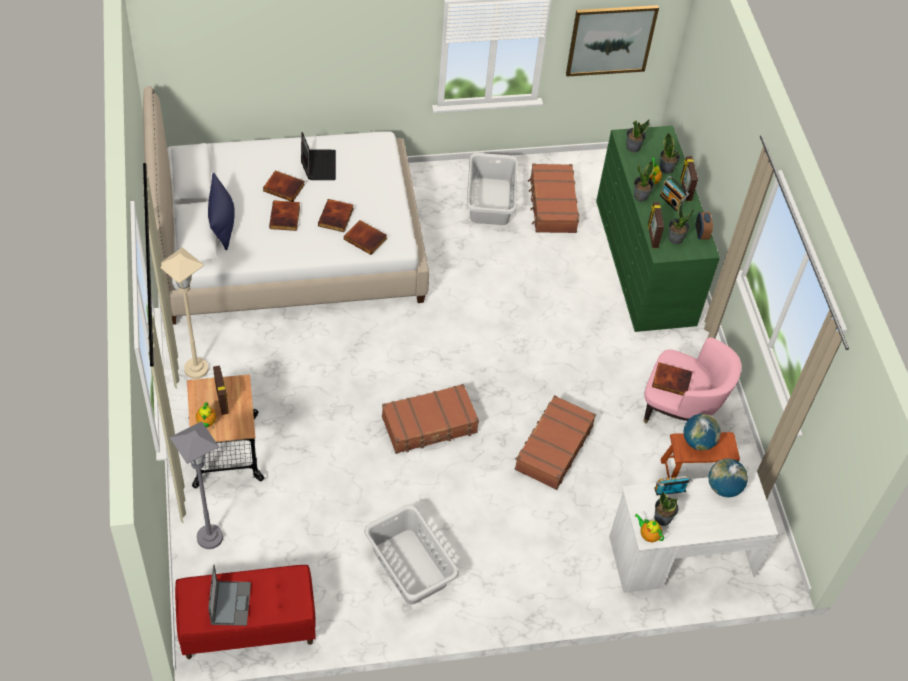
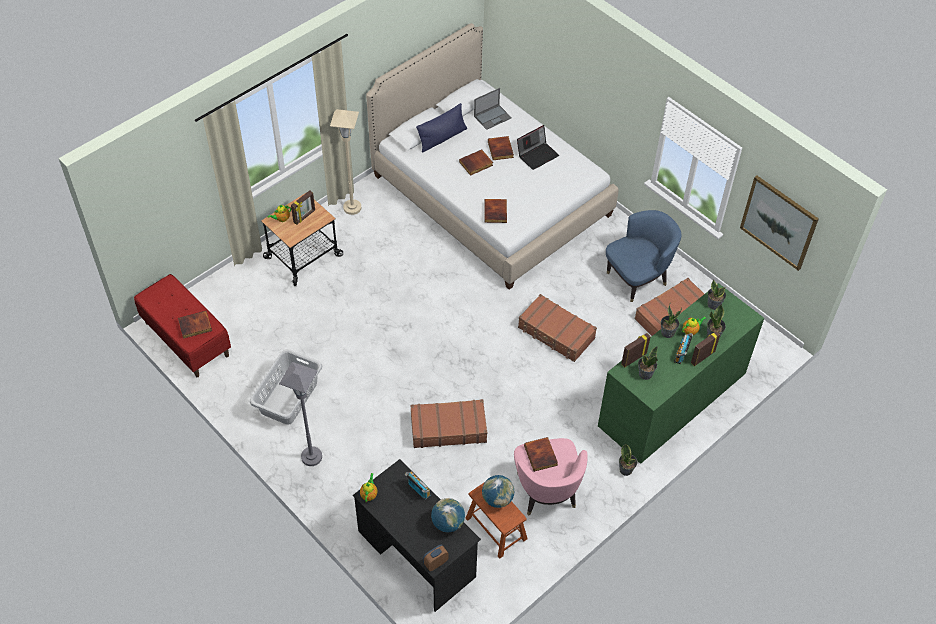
camera: 60 degrees right, 0 degrees up
(210, 537) = (235, 285): grey floor lamp -> grey floor lamp (311, 457)
(231, 602) = (172, 307): laptop -> laptop (492, 117)
(336, 217) = (500, 188): book -> book (195, 326)
(430, 425) = (408, 348): brown suitcase -> brown suitcase (556, 333)
(490, 201) = (638, 278): grey laundry basket -> blue armchair
(662, 518) = (391, 496): potted plant -> potted plant (626, 469)
(681, 556) = (416, 554): white desk -> black desk
(701, 233) = (666, 388): alarm clock -> alarm clock (435, 563)

